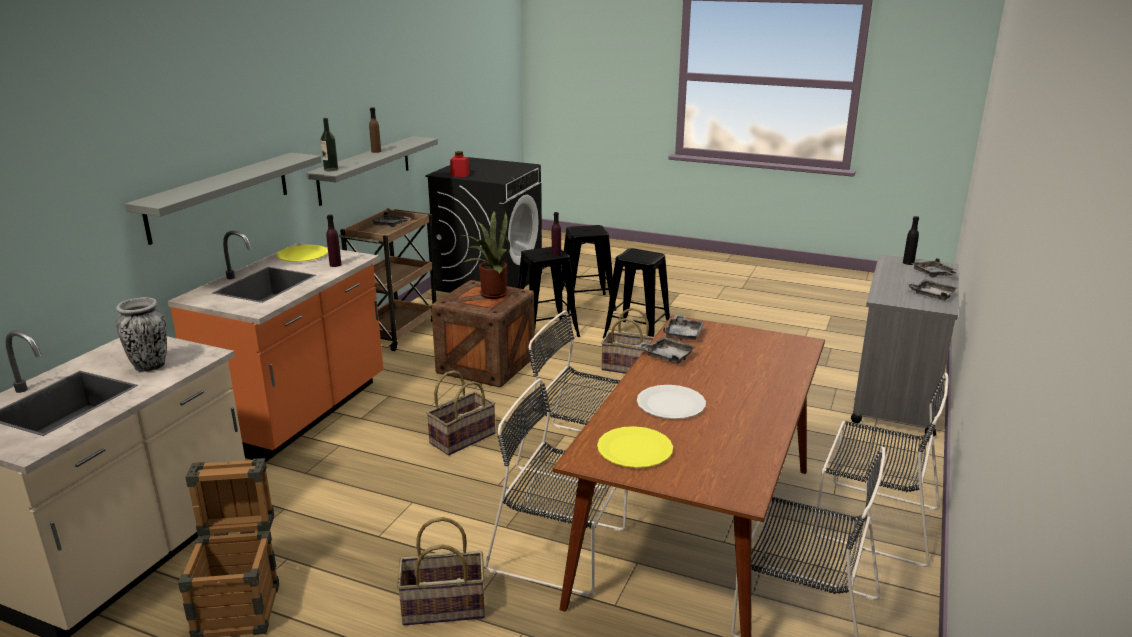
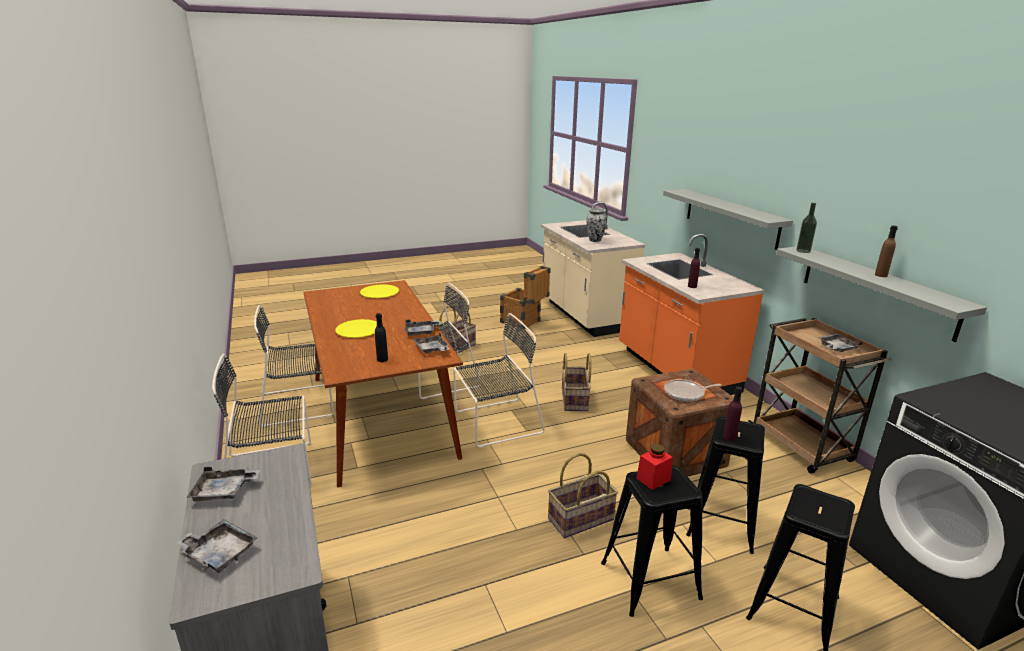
camera: 135 degrees right, 0 degrees up
(303, 255) = (728, 284): yellow plate -> yellow plate (358, 330)
(460, 175) = (975, 389): red jar -> red jar (653, 479)
(491, 294) = (686, 393): potted plant -> frying pan
(671, 404) = (386, 311): white plate -> none
(908, 263) = (265, 572): black bottle -> black bottle (382, 359)

